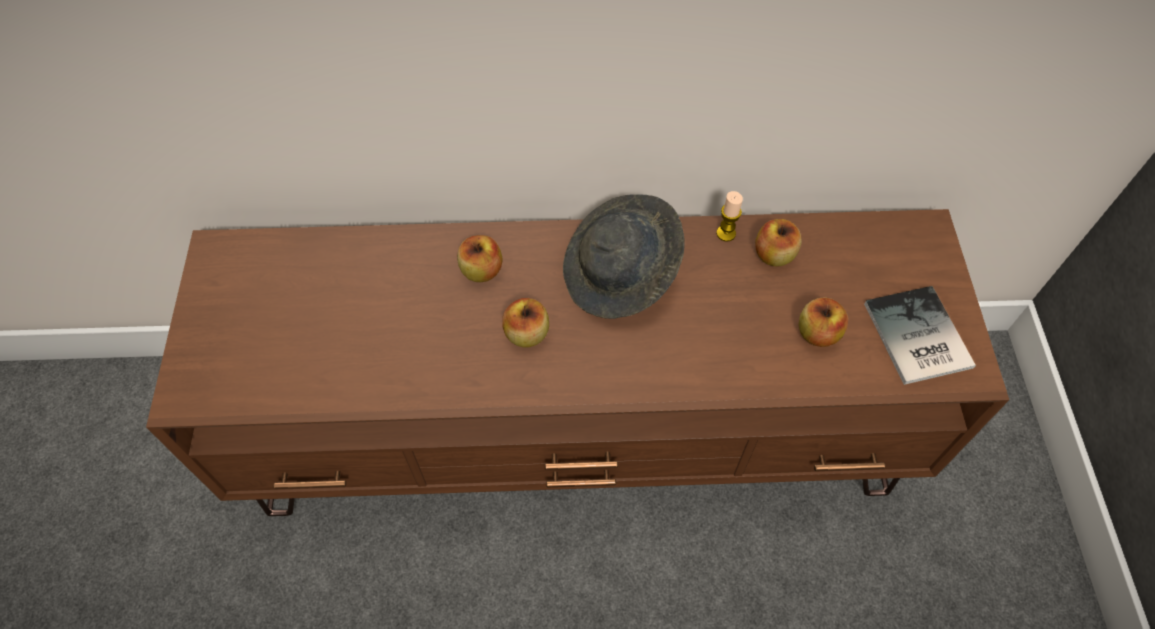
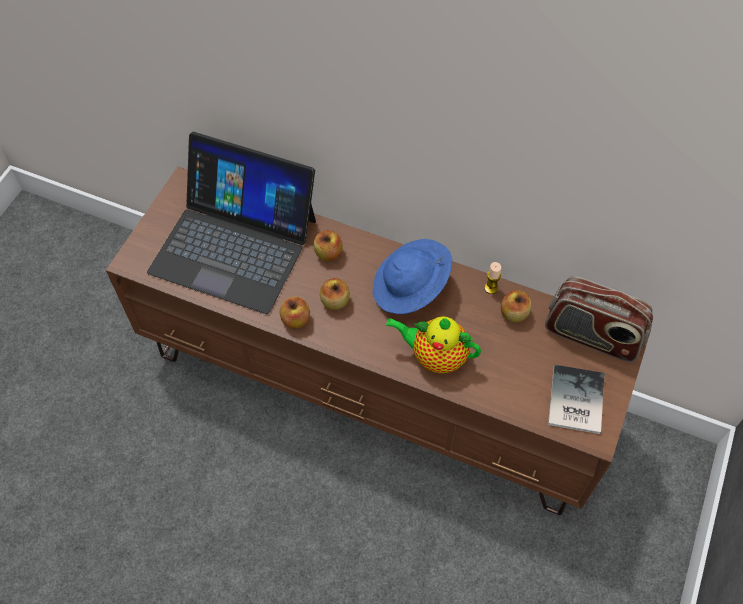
camera: 25 degrees right, 0 degrees up
(337, 310) = (234, 244): none -> laptop
(621, 274) = (410, 288): grey hat -> blue hat
(706, 354) = (435, 356): none -> teapot
(817, 333) = (512, 372): apple -> apple (296, 320)
(885, 245) = (591, 336): none -> radio

